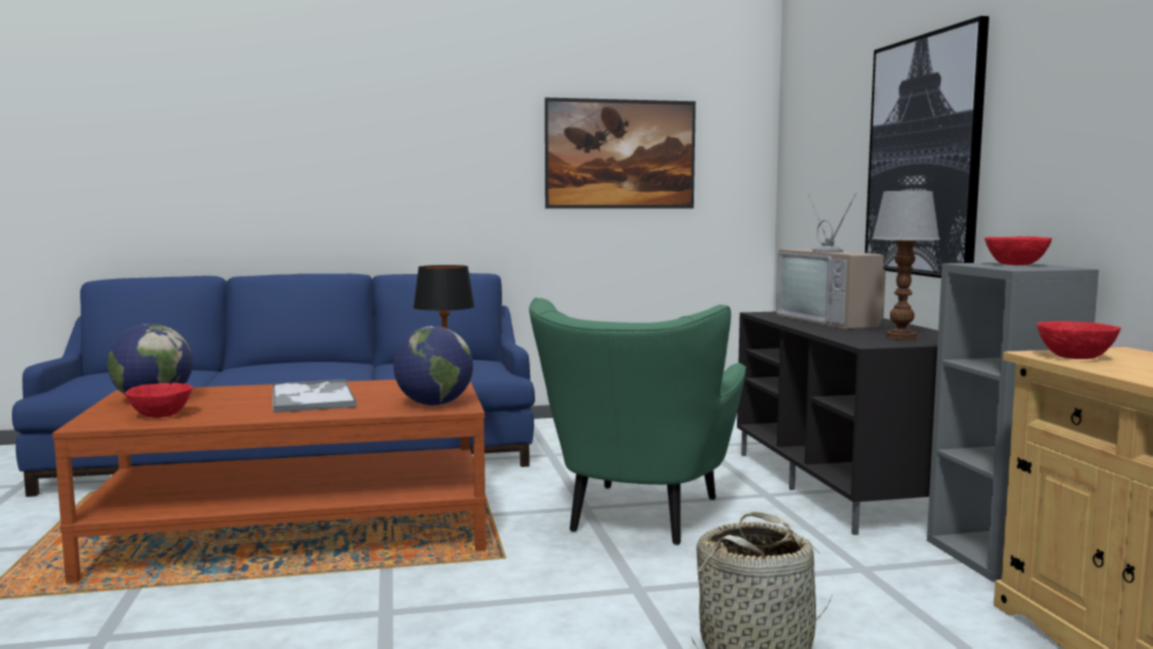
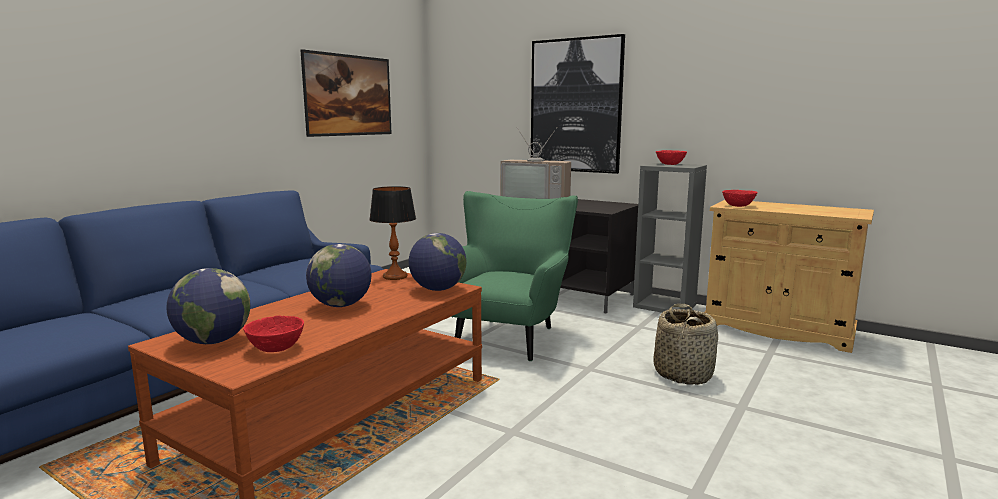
camera: 45 degrees left, 5 degrees up
(312, 397) = (341, 305): tray -> globe
(638, 518) = (509, 336): green armchair -> green armchair turned 135 degrees counterclockwise
(899, 337) = (600, 206): table lamp -> none

